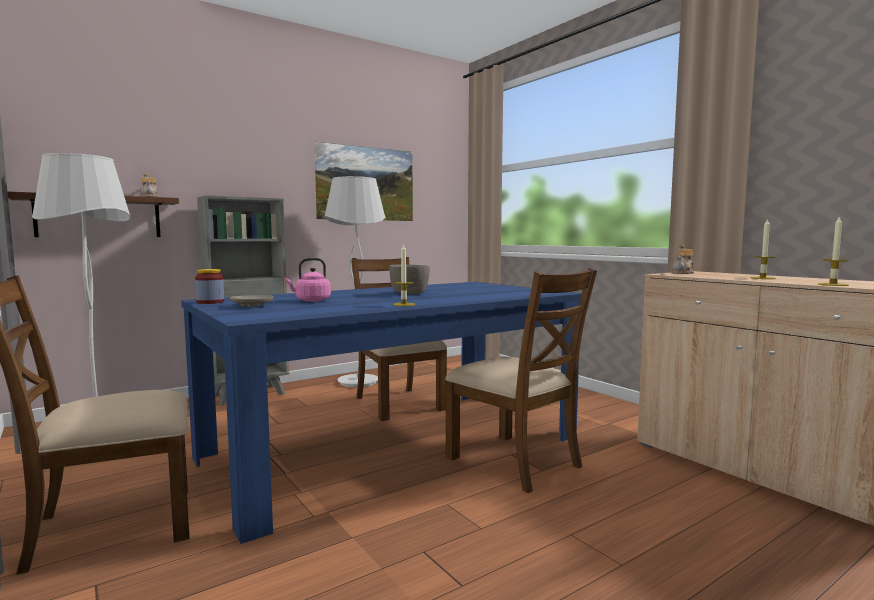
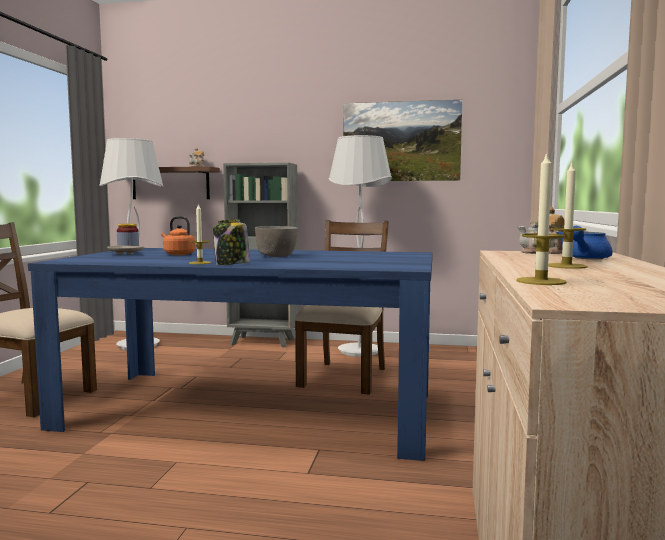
camera: 45 degrees right, 0 degrees up
(311, 300) = (178, 254): pink kettle -> orange kettle
(439, 303) = (232, 264): none -> jar
(515, 461) = (305, 456): brown chair -> none
(725, 274) = (584, 258): none -> blue teapot

